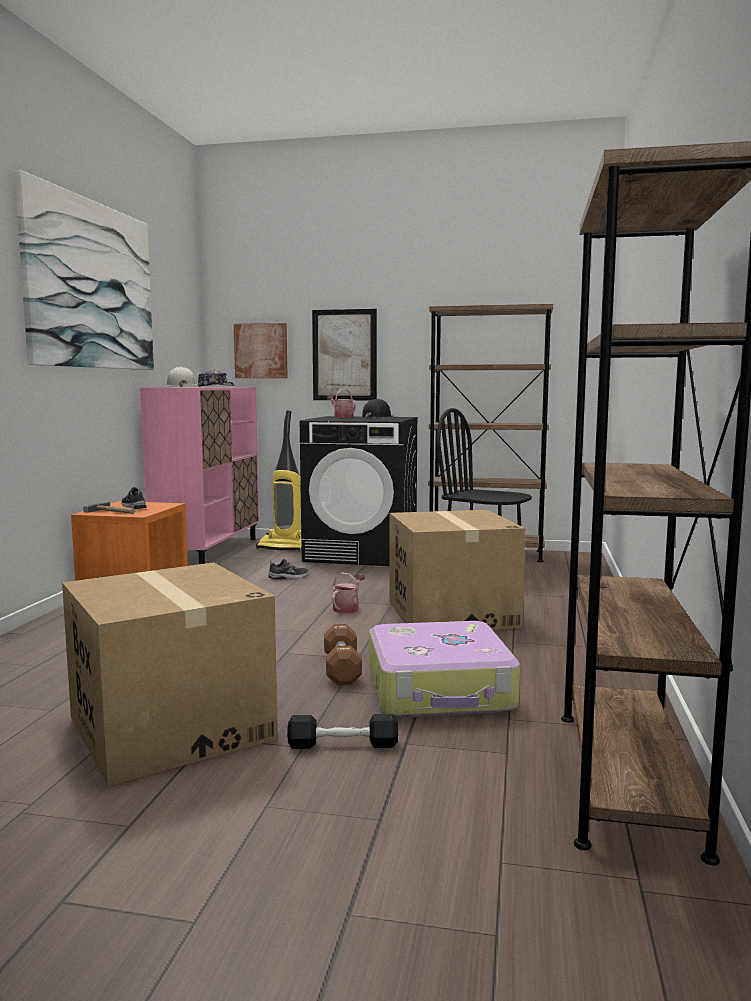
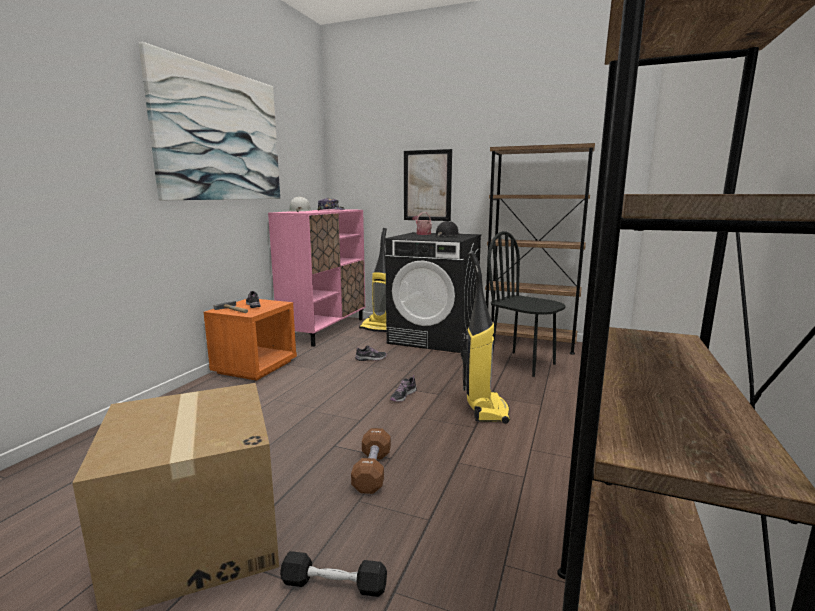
camera: 10 degrees right, 5 degrees up
(261, 351) = (367, 182): picture -> none
(347, 608) = (403, 396): watering can -> shoe
(441, 690) = (449, 511): suitcase -> none
(451, 614) = (485, 409): cardboard box -> vacuum cleaner

